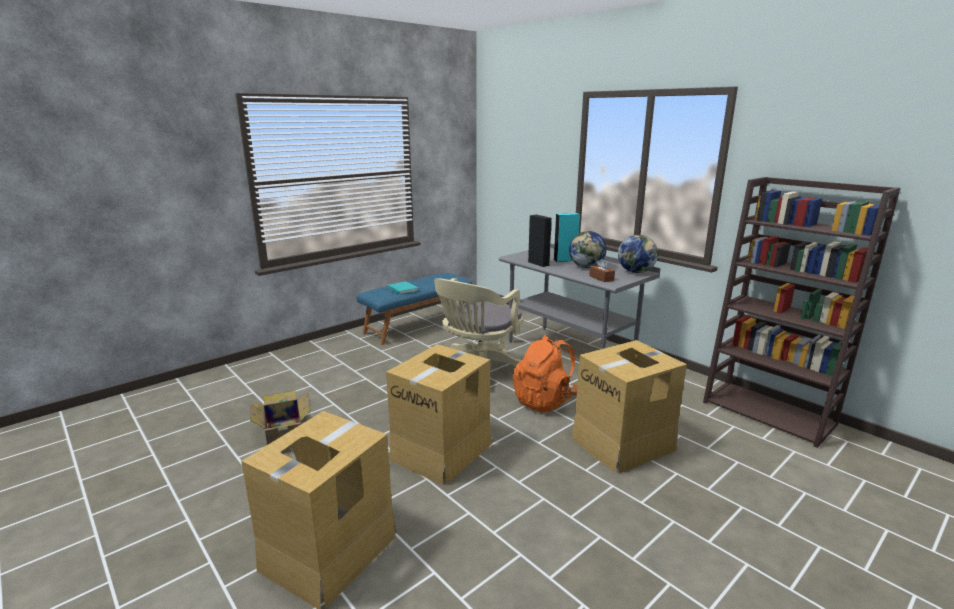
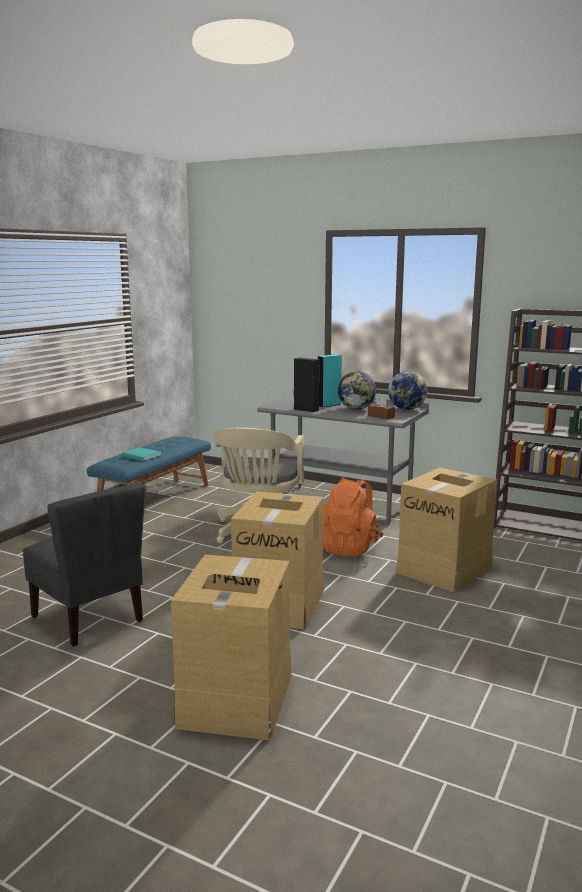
camera: 20 degrees left, 5 degrees down
(283, 433) = (89, 618): cardboard box -> grey chair

